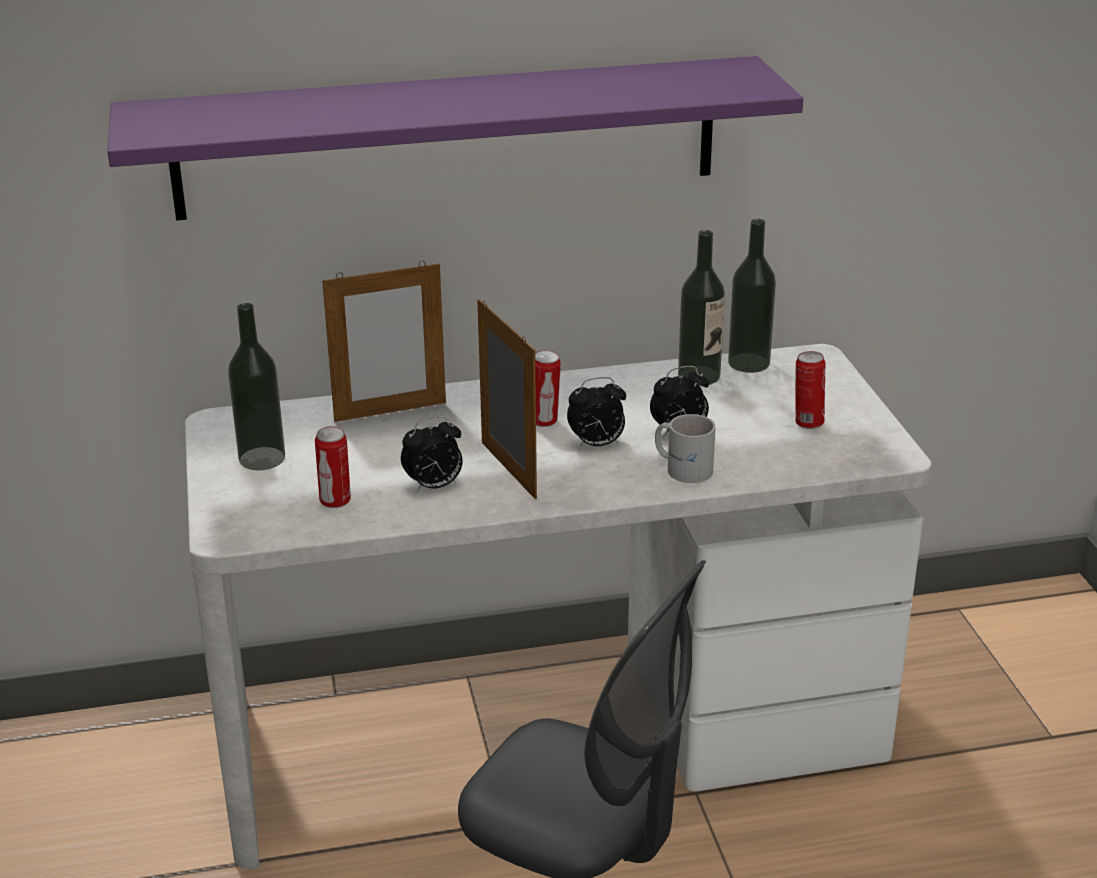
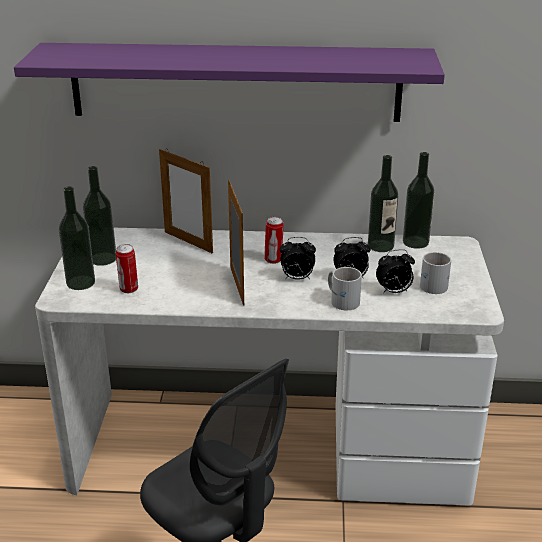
camera: 15 degrees right, 0 degrees up
(247, 503) = (80, 282): none -> bottle
(390, 411) = (188, 242): picture frame -> picture frame turned 45 degrees clockwise
(434, 486) = (188, 289): alarm clock -> alarm clock (393, 292)
(807, 423) = (434, 283): can -> white mug

